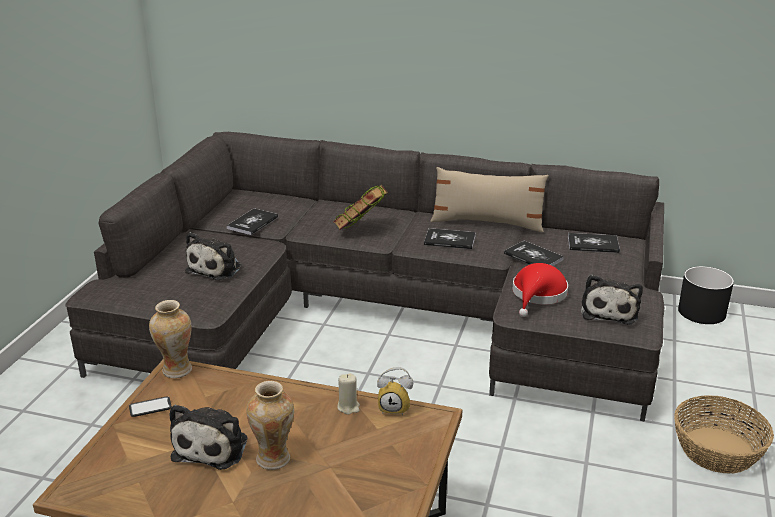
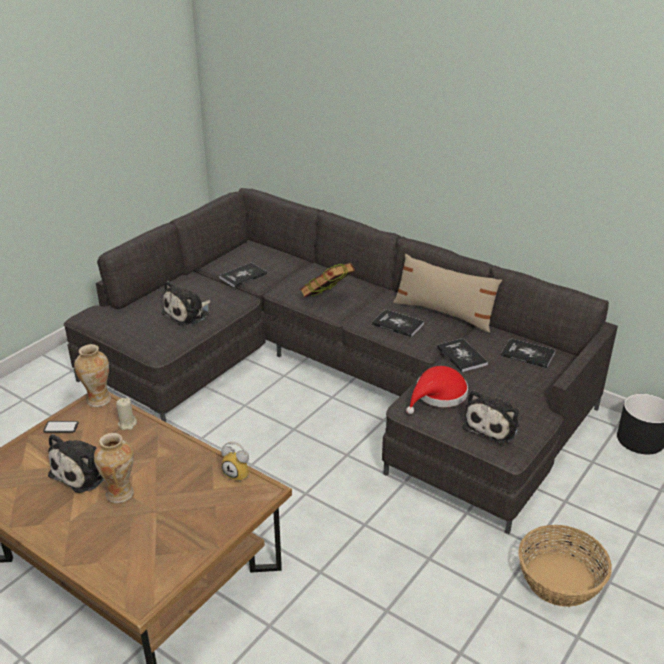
camera: 20 degrees right, 5 degrees up
(348, 407) = (204, 464): beige candle -> beige candle (127, 424)

